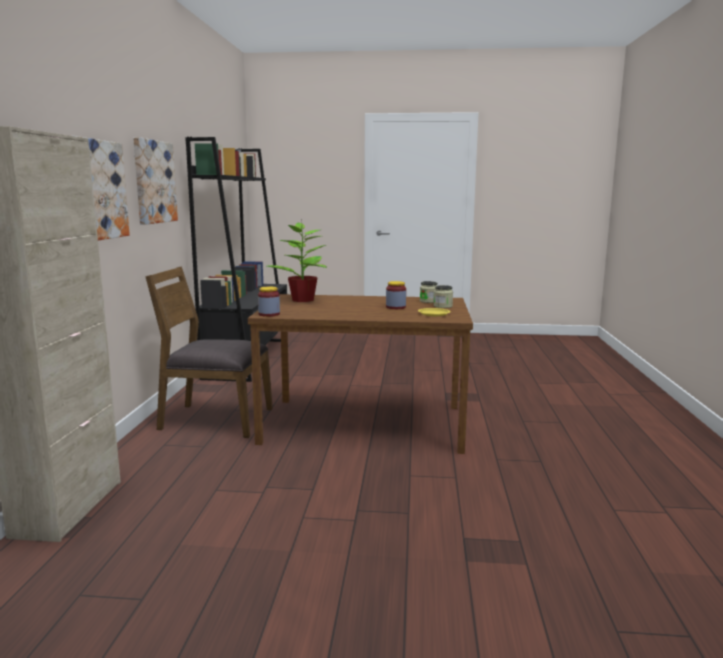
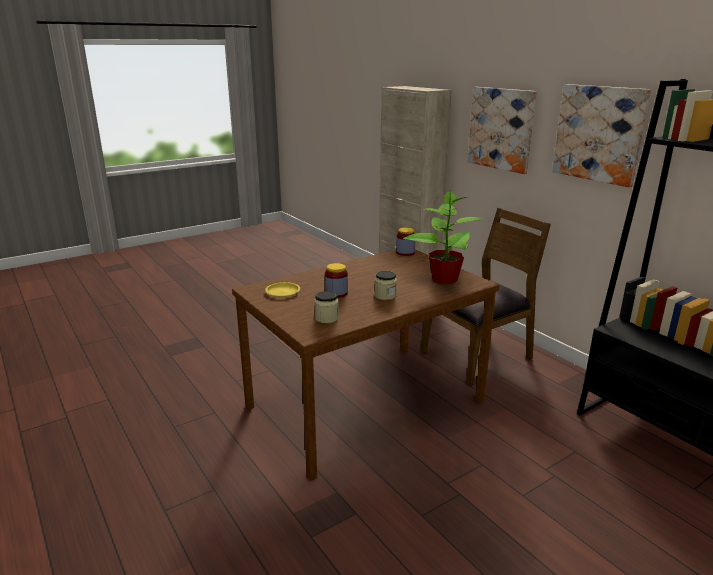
camera: 140 degrees right, 10 degrees up
(443, 306) = (295, 311): jar -> jar (385, 296)

